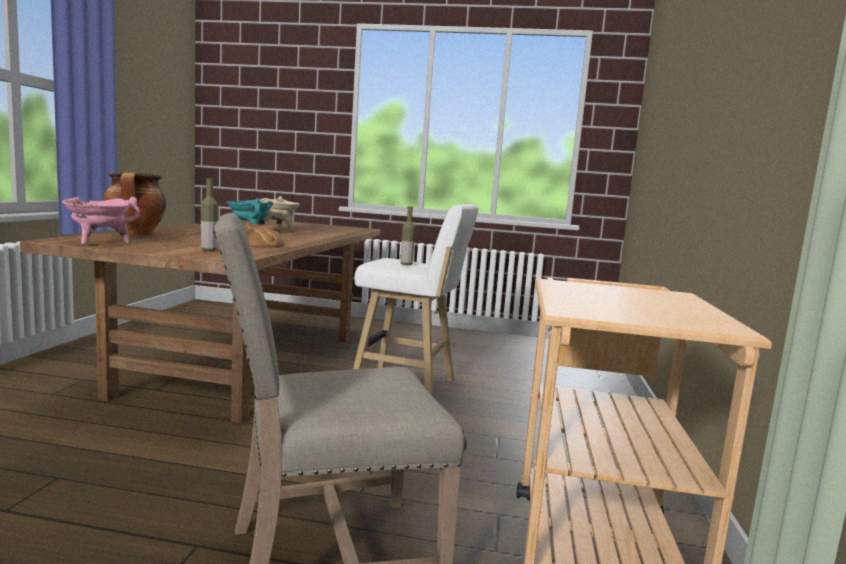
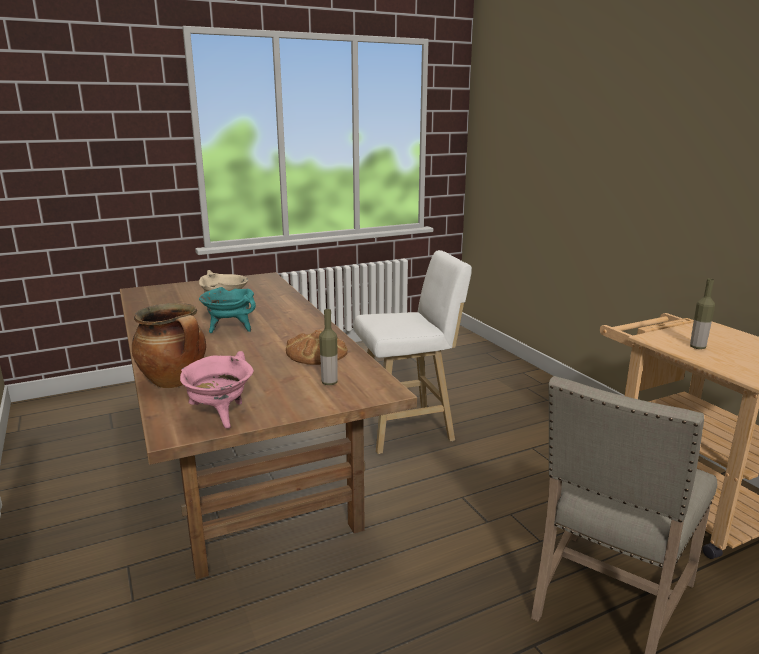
camera: 35 degrees left, 10 degrees up
(406, 264) = (409, 323): bottle -> bottle (697, 347)

